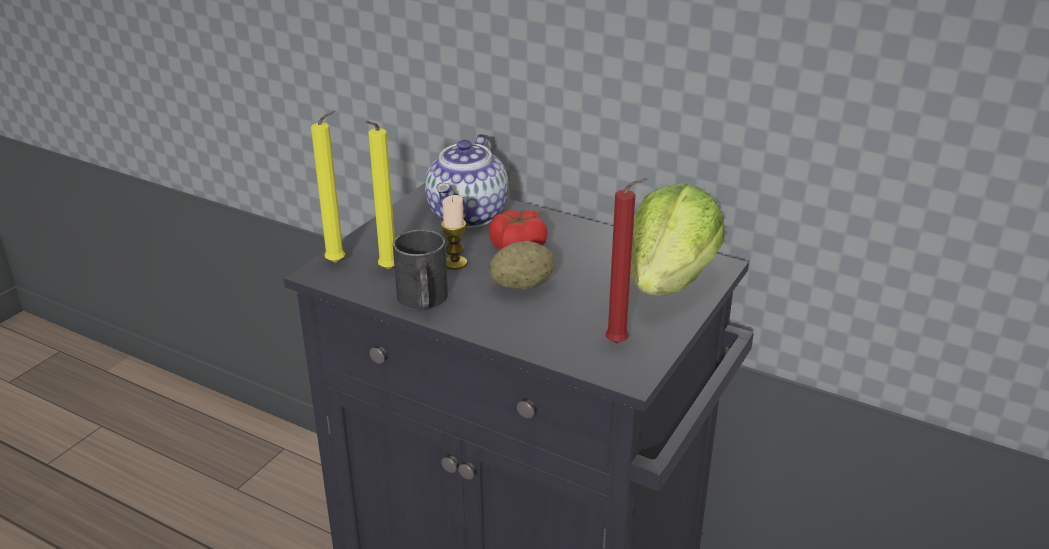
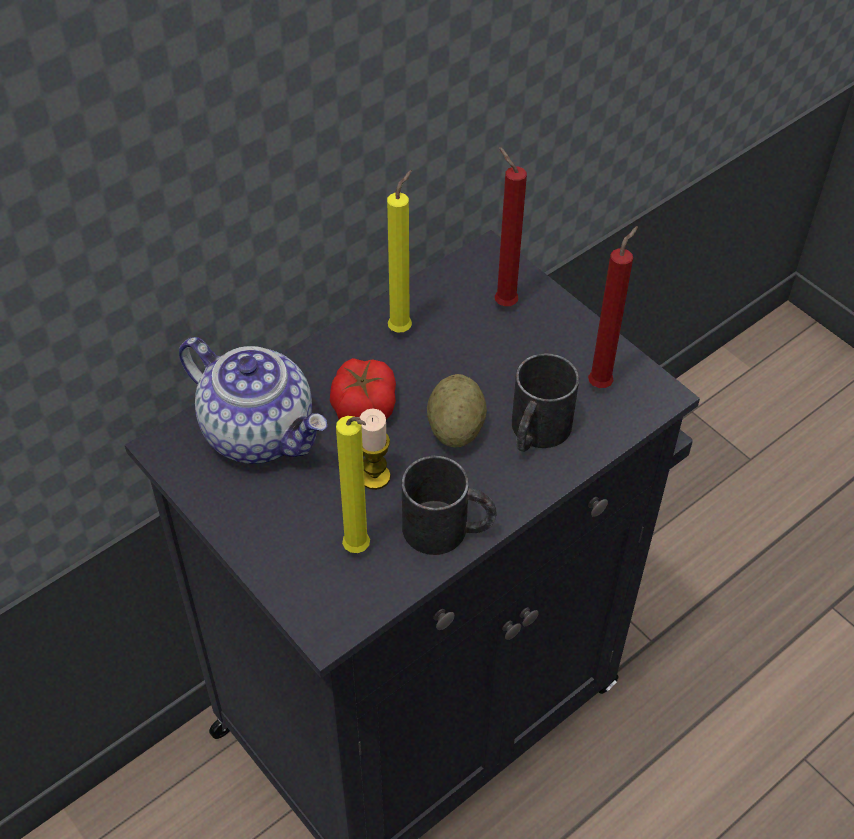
camera: 70 degrees left, 20 degrees up
(338, 263) = (314, 599): yellow candle -> yellow candle (402, 328)
(541, 321) = (536, 433): none -> black mug
(670, 281) = (502, 302): lettuce -> red candle

